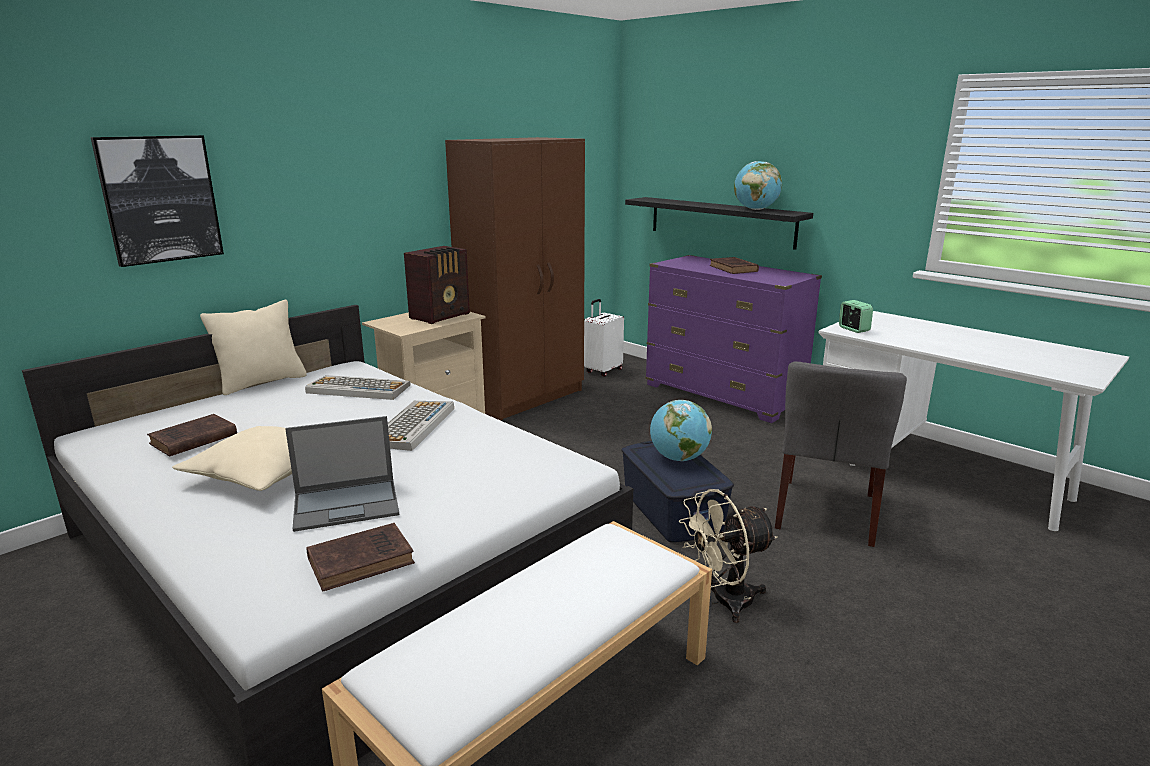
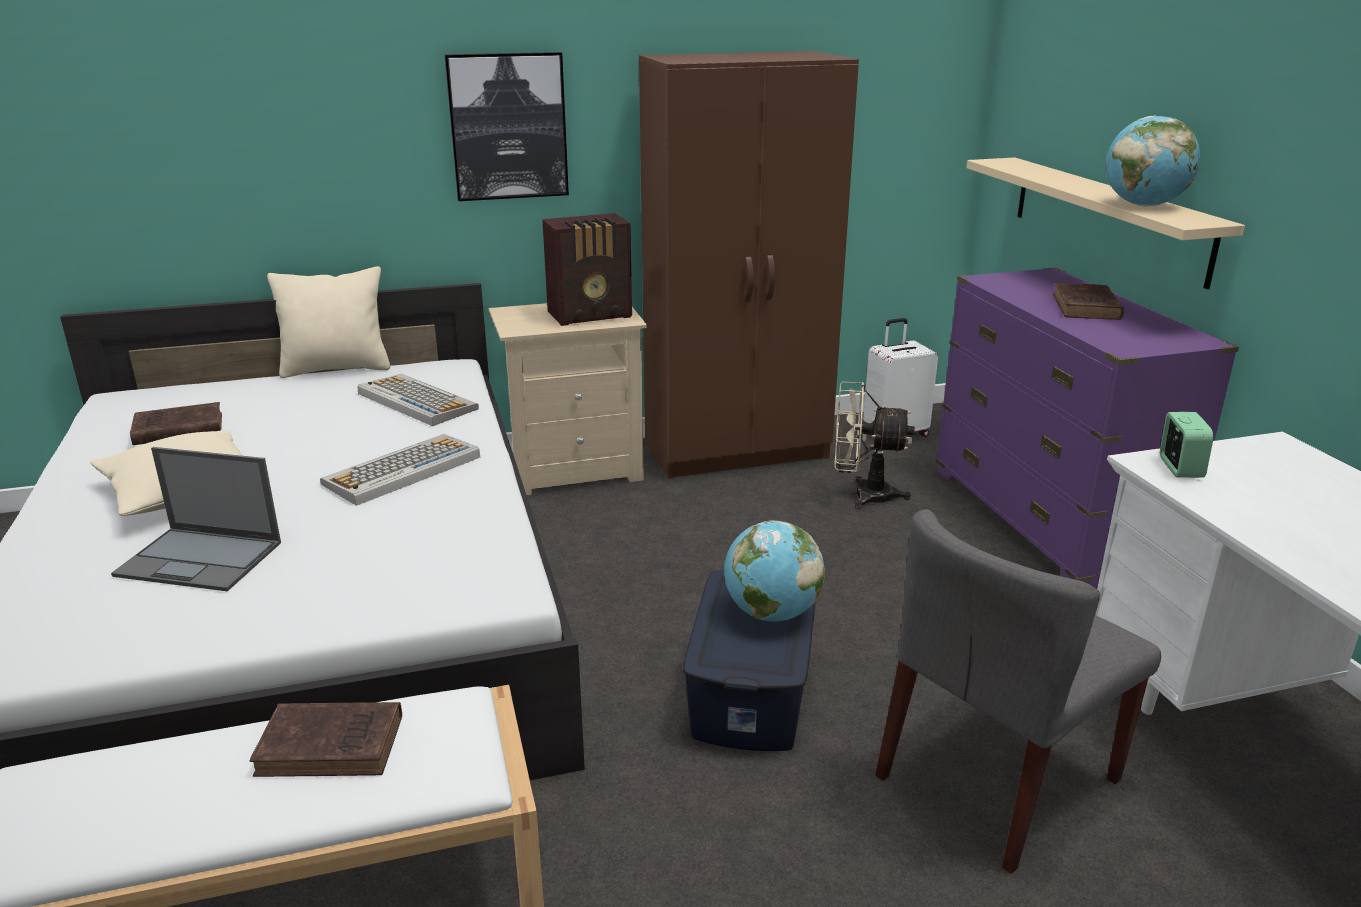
camera: 30 degrees right, 5 degrees up
(160, 199) = (222, 128): picture -> picture (508, 126)
(364, 560) = (122, 639): brown book -> brown book (334, 746)
(720, 221) = (1107, 217): black shelf -> beige shelf
(723, 601) = (665, 861): beige fan -> beige fan (862, 495)

